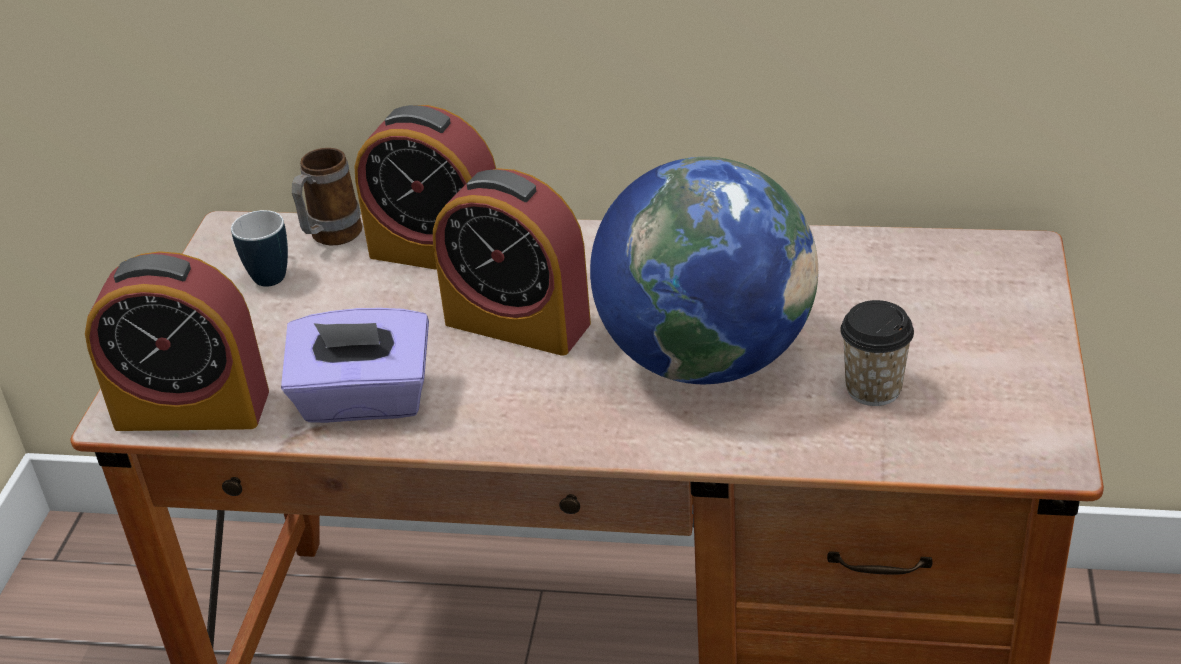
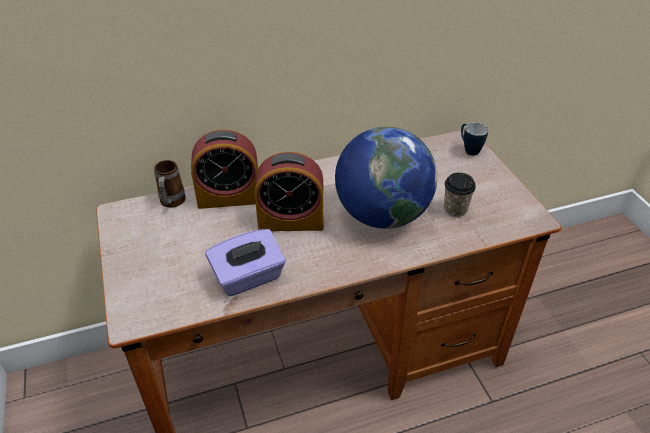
camera: 30 degrees left, 5 degrees up
(192, 409) = (165, 308): alarm clock -> none
(271, 273) = (154, 228): mug -> mug (469, 150)

